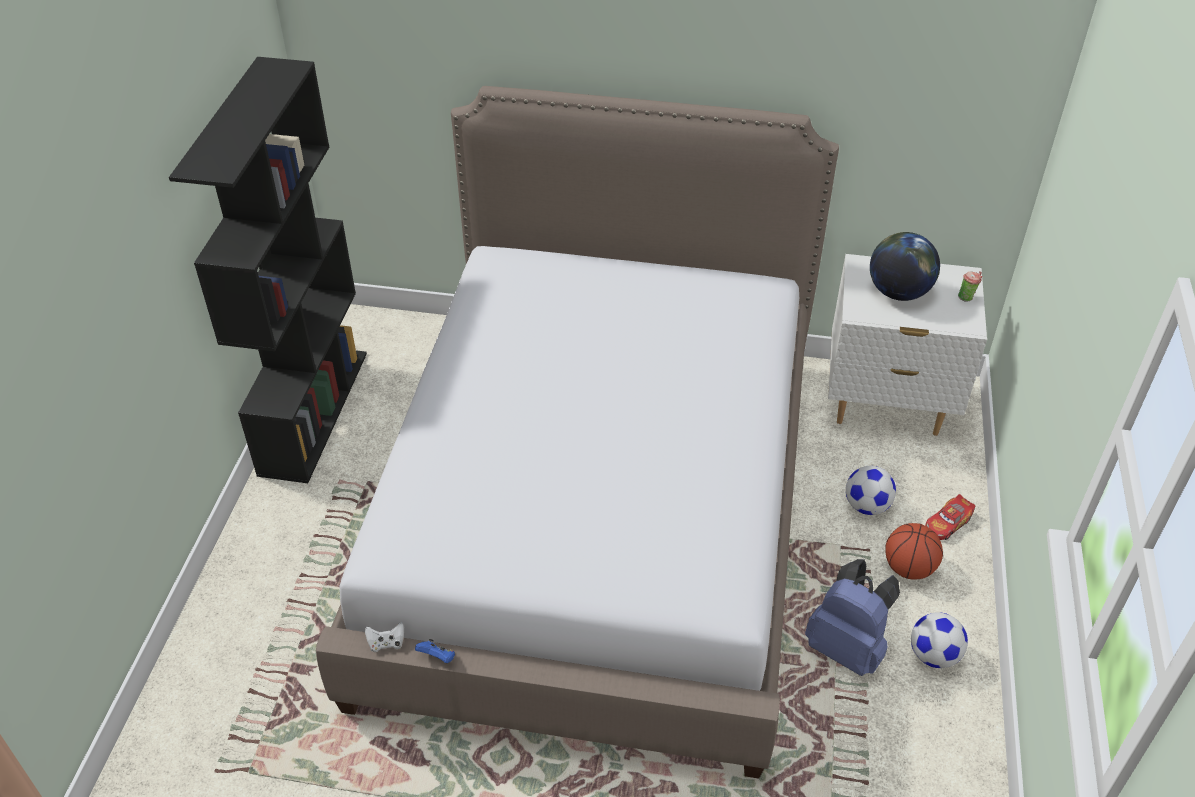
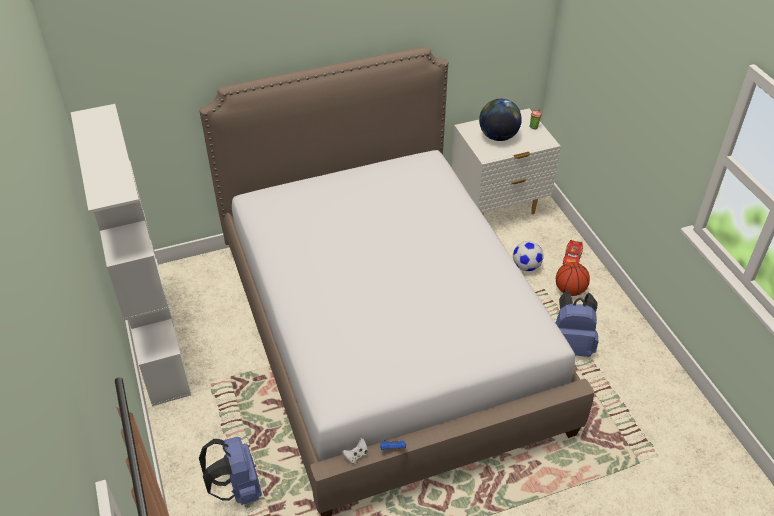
camera: 30 degrees left, 0 degrees up
(276, 622) = (238, 488): none -> blue backpack
(313, 411) = (159, 349): black bookcase -> white bookcase
(934, 655) = (613, 330): football -> none

